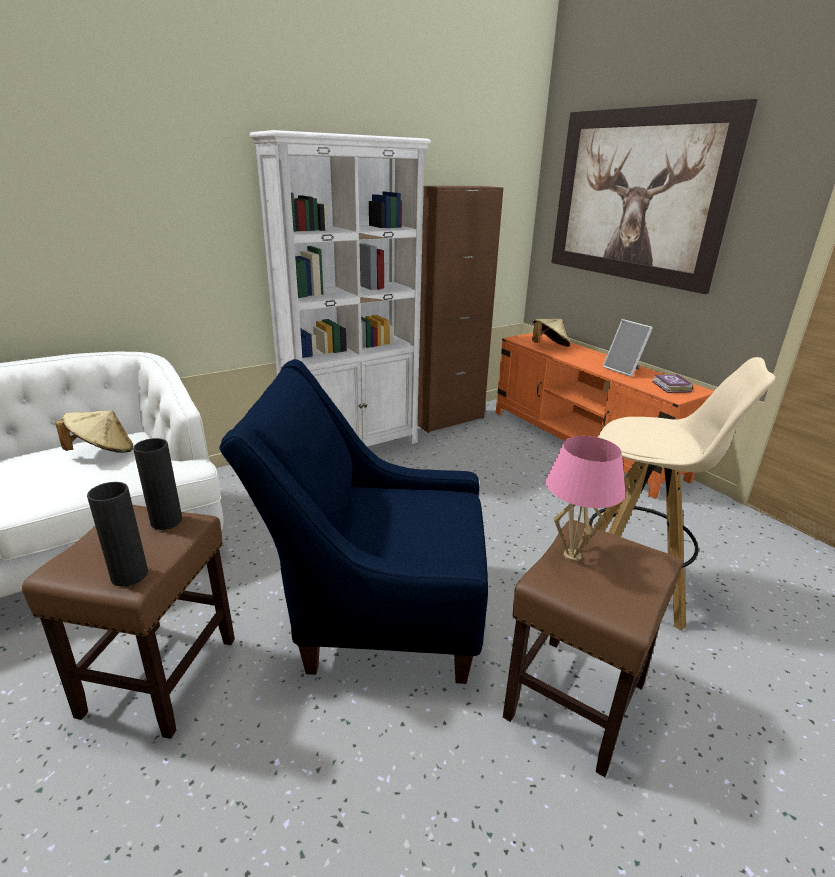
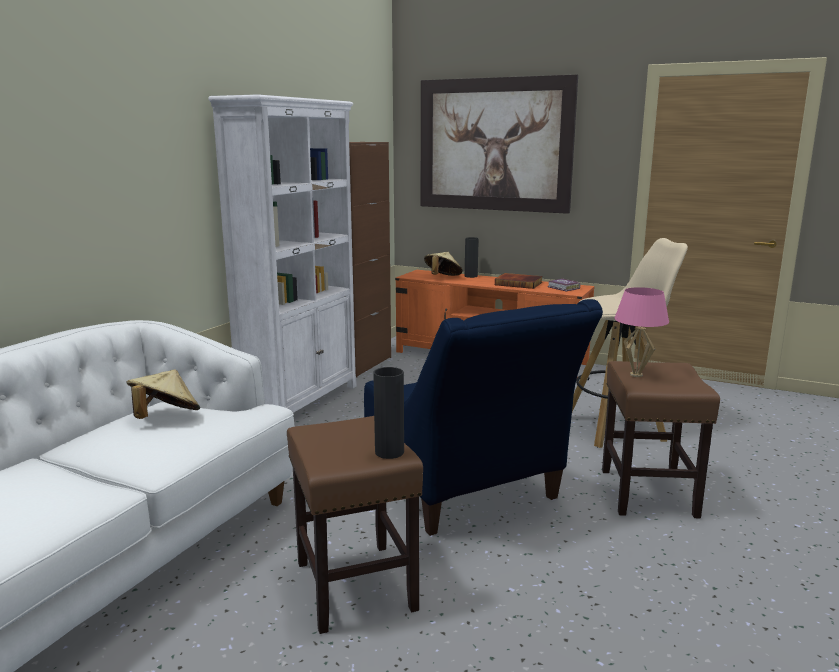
camera: 30 degrees left, 10 degrees down
(166, 521) = (353, 424): black vase -> black vase (471, 276)
(376, 611) = (469, 494): blue armchair -> blue armchair turned 90 degrees counterclockwise
(624, 370) = (519, 283): picture frame -> book

